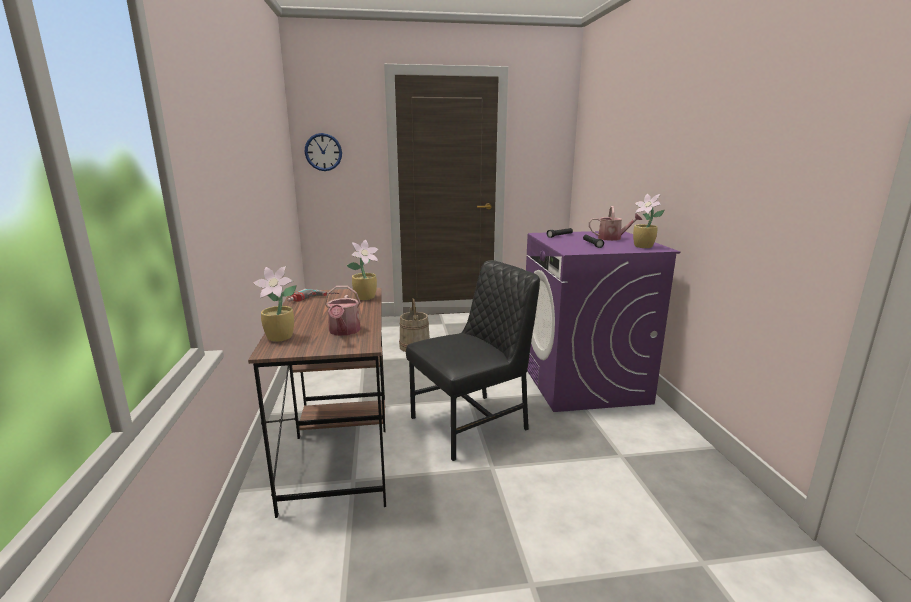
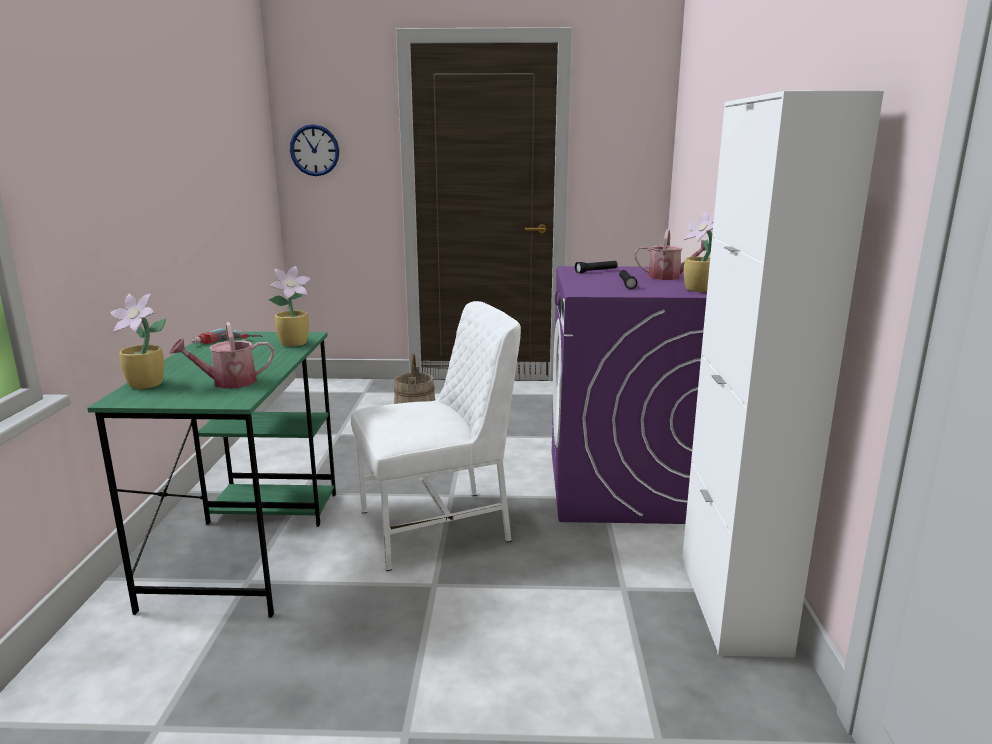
camera: 10 degrees right, 0 degrees up
(339, 451) = (249, 544): brown desk -> green desk
(344, 331) = (228, 382): watering can -> watering can turned 60 degrees clockwise
(471, 424) = (437, 527): black chair -> white chair
(695, 459) = (732, 604): none -> white cabinet

